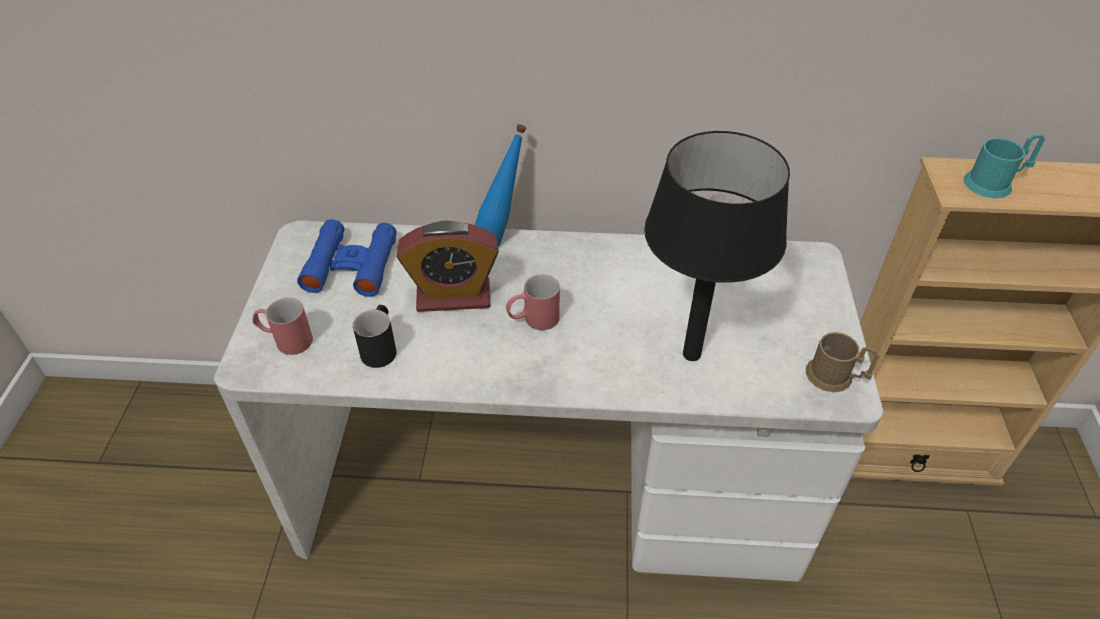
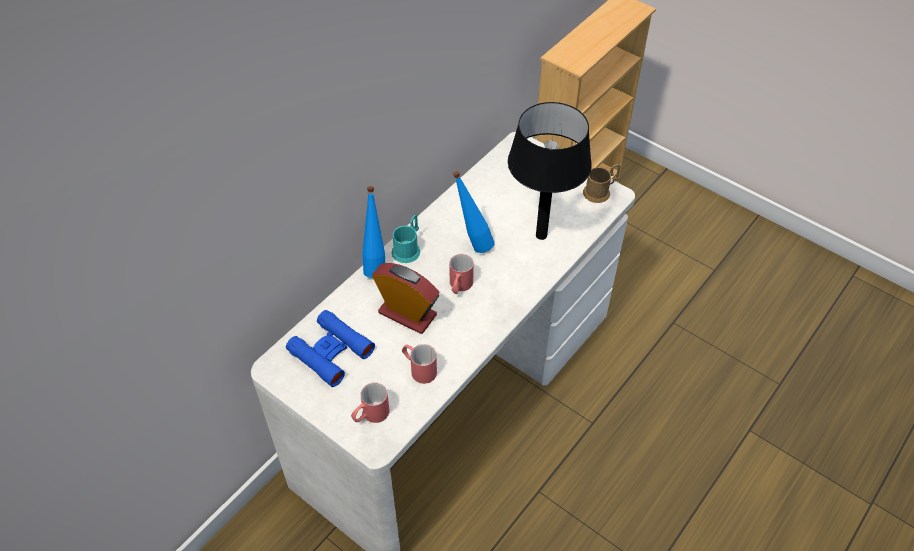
camera: 55 degrees left, 5 degrees up
(381, 346) = (419, 369): black mug -> red mug
(453, 296) = (407, 314): alarm clock -> alarm clock turned 90 degrees counterclockwise
(612, 297) = (472, 243): none -> blue bottle
(994, 183) = (582, 49): turquoise mug -> turquoise mug (408, 249)

